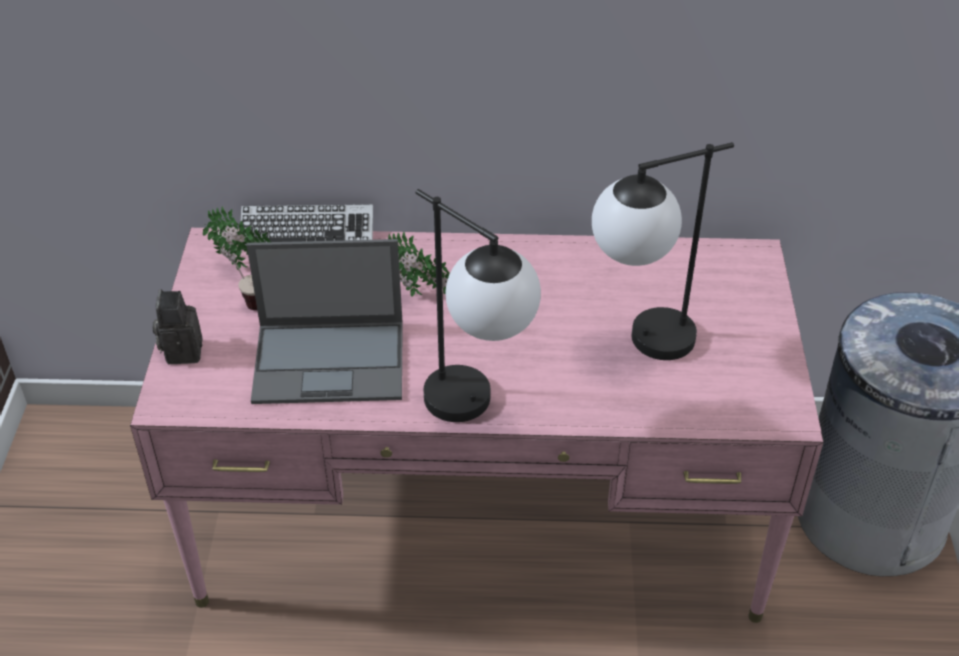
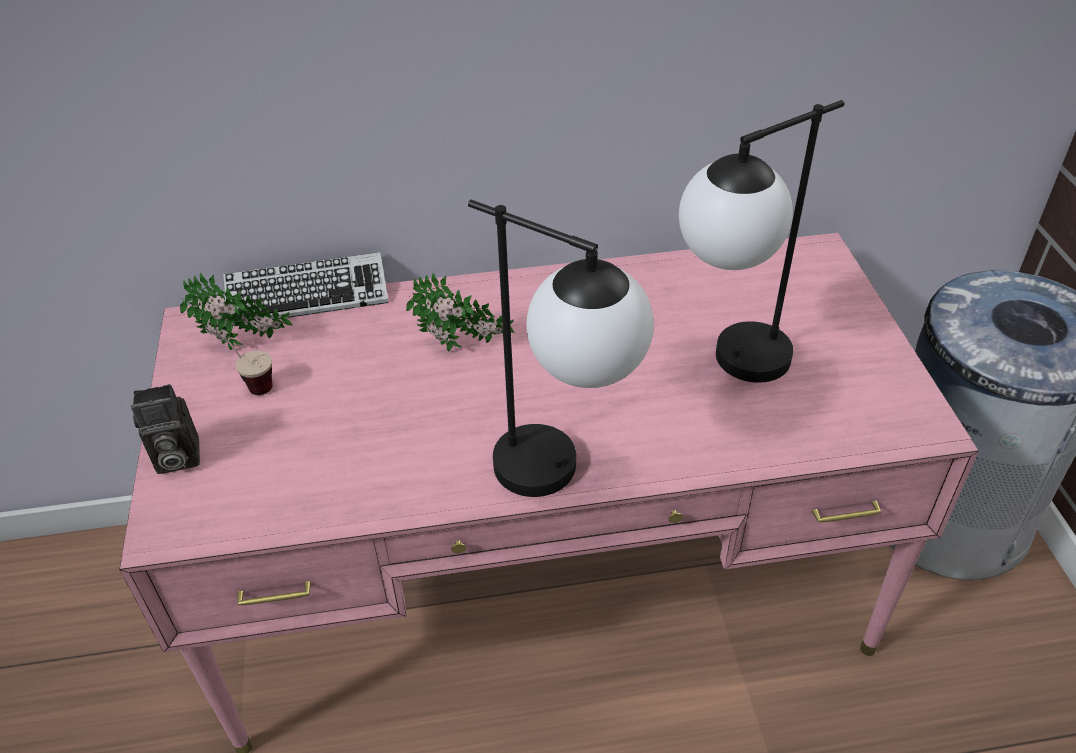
camera: 10 degrees left, 0 degrees up
(181, 350) = (175, 459): camera -> camera turned 90 degrees counterclockwise
(331, 361) = (369, 444): laptop -> none

